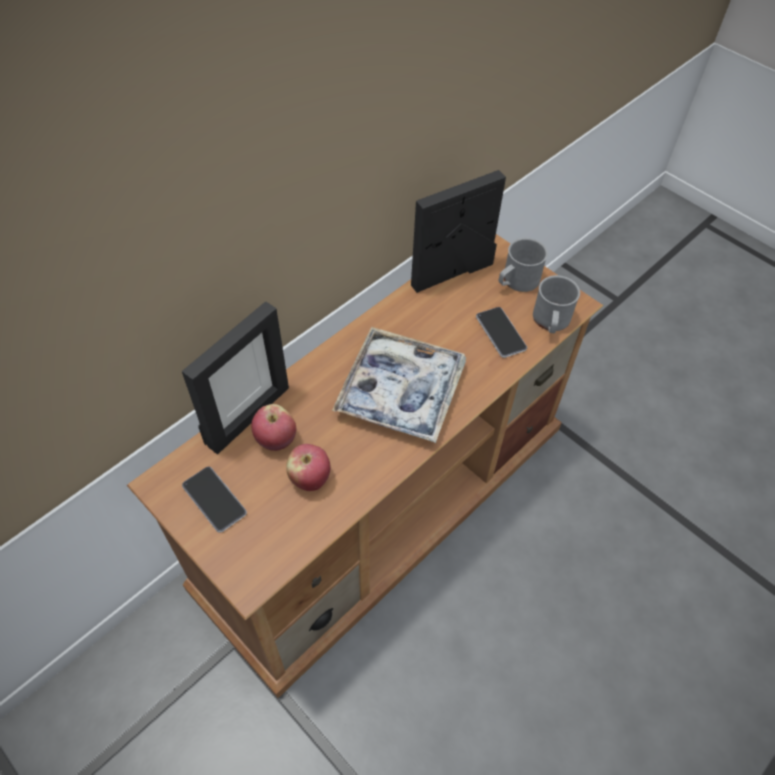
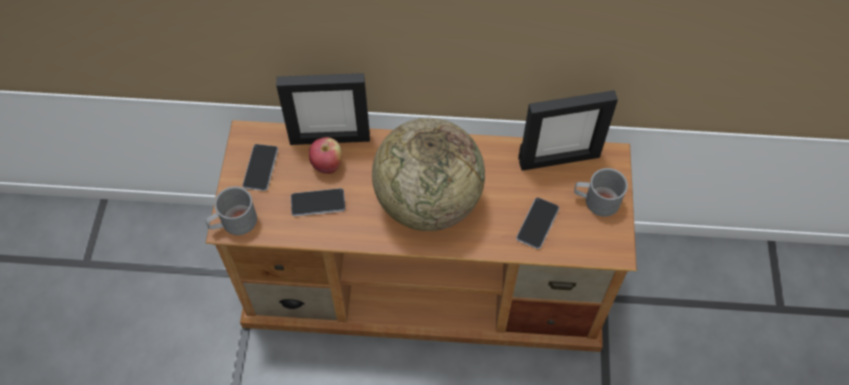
camera: 50 degrees right, 5 degrees up
(309, 478) = (318, 203): apple -> phone
(401, 391) = (428, 202): tray -> globe
(452, 274) = (558, 158): picture frame -> picture frame turned 150 degrees clockwise
(551, 322) = (581, 247): grey mug -> grey mug (233, 223)

